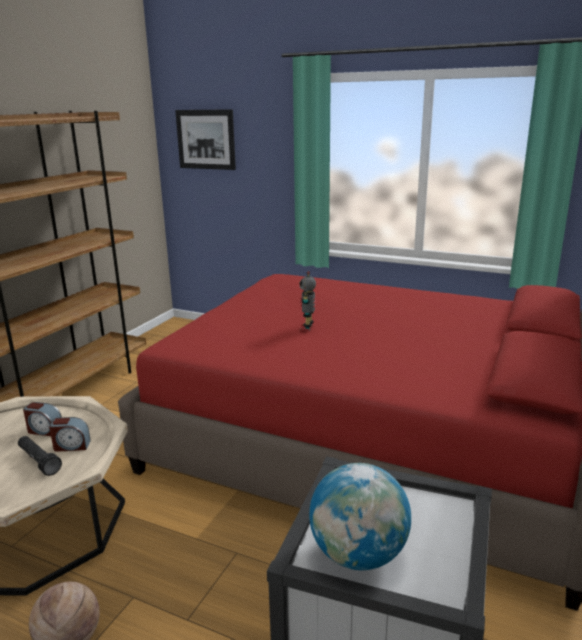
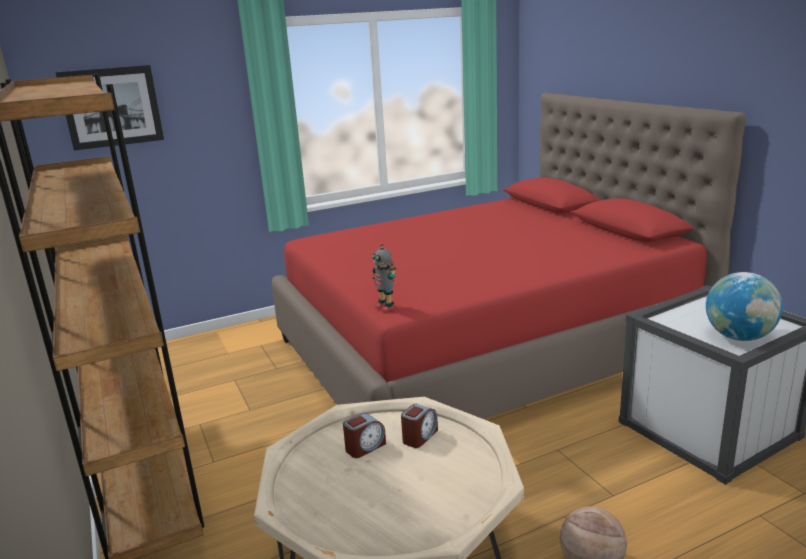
camera: 50 degrees left, 0 degrees up
(39, 461) = (427, 460): black flashlight -> none
(308, 328) = (447, 258): toy robot -> toy robot (385, 307)

